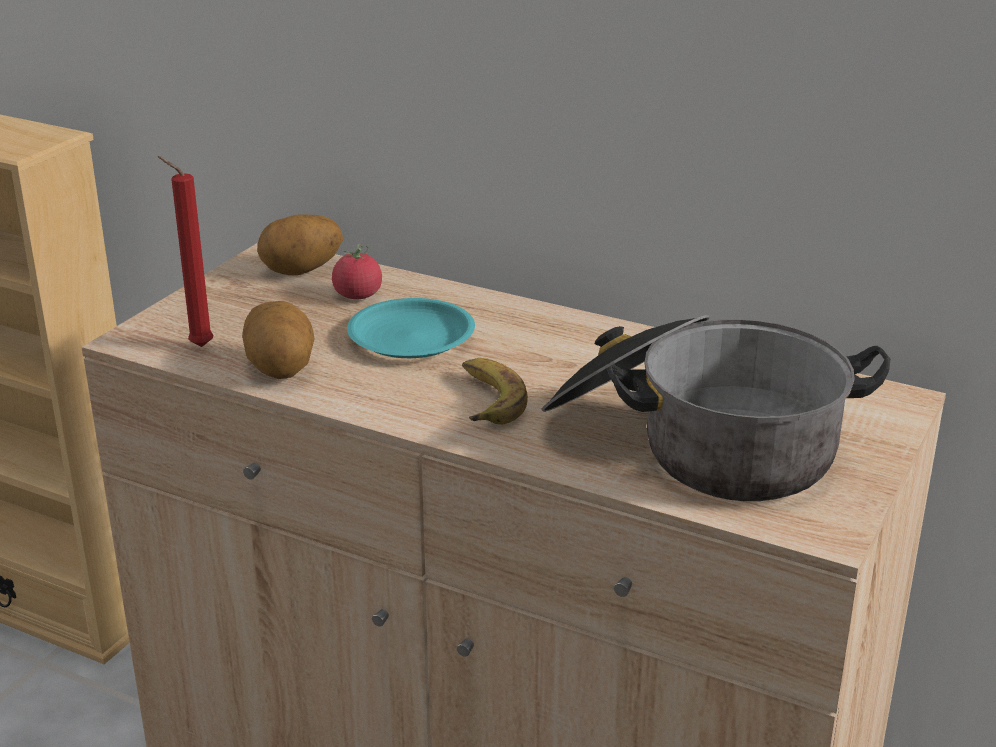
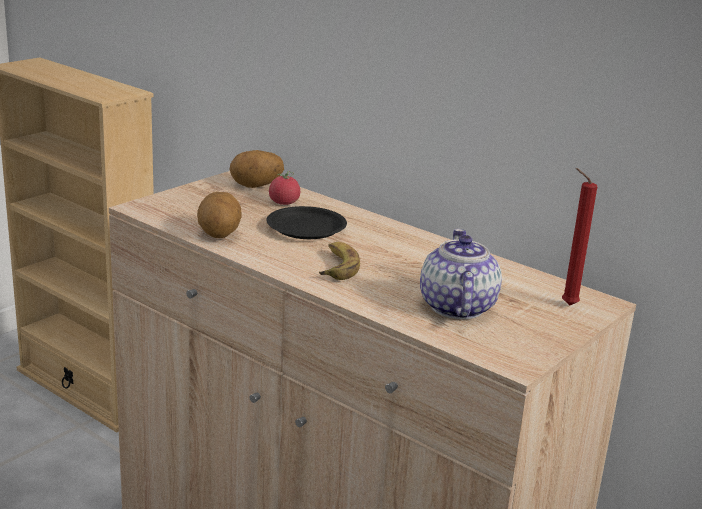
camera: 10 degrees right, 5 degrees down
(197, 346) = (175, 216): red candle -> red candle (566, 304)
(412, 337) = (307, 228): turquoise plate -> black plate
(696, 445) = (456, 308): cooking pot -> teapot

